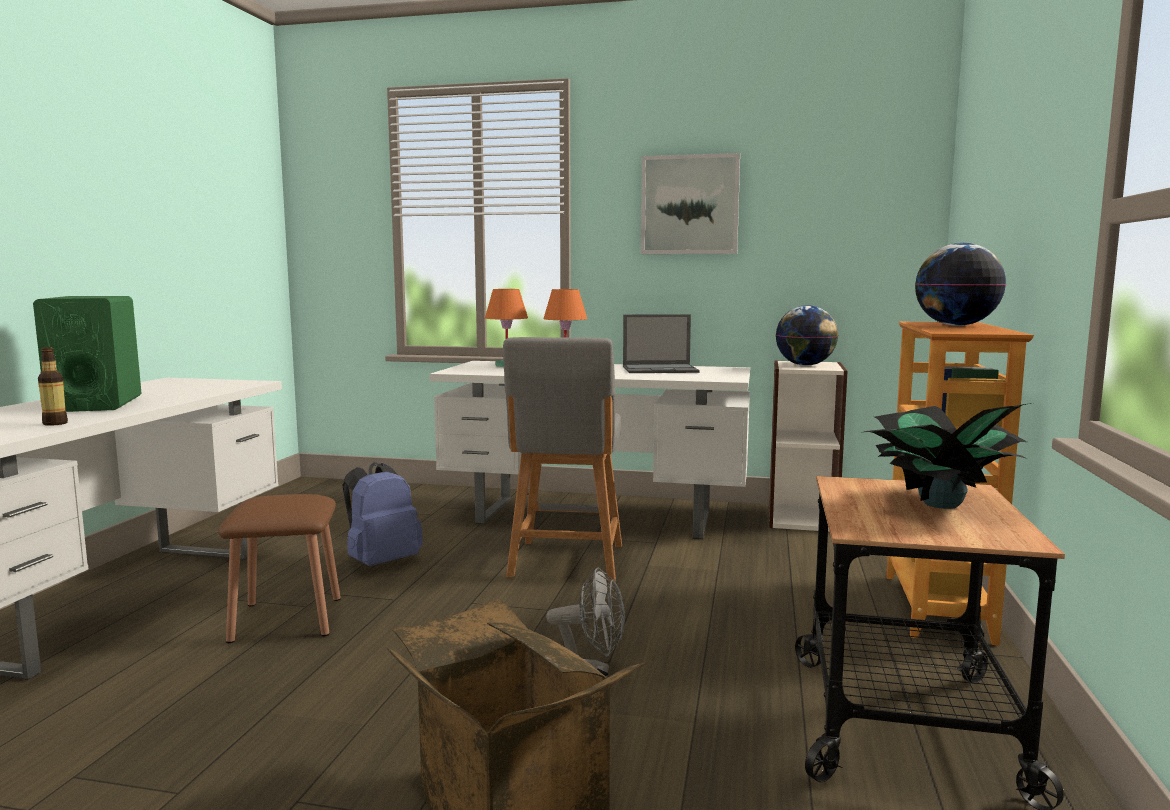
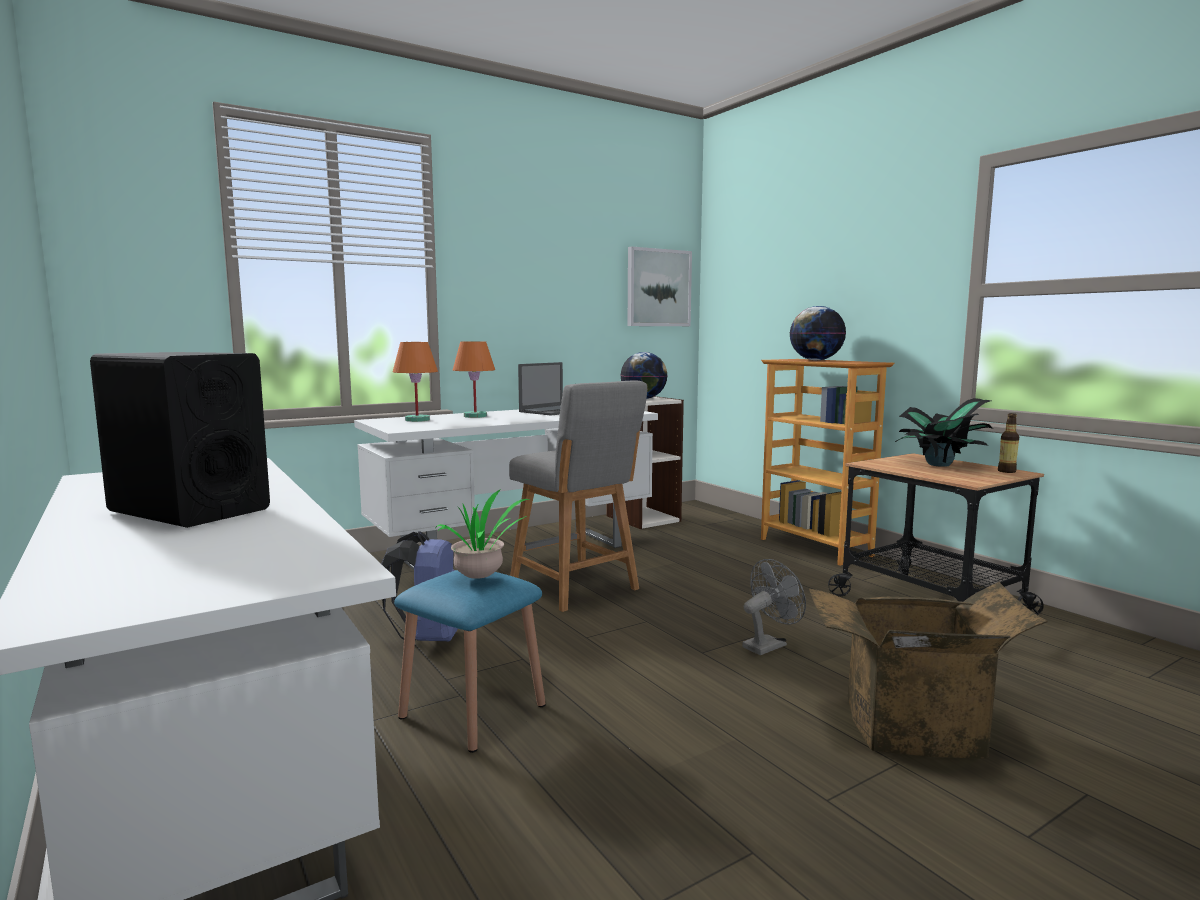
camera: 45 degrees left, 0 degrees up
(55, 423) = (290, 532): bottle -> bottle (1006, 471)
(96, 404) = (189, 510): green speaker -> black speaker
(286, 502) = (482, 578): none -> potted plant
(286, 619) = (473, 711): brown stool -> blue stool
(690, 205) = (539, 267): picture -> picture (658, 288)

